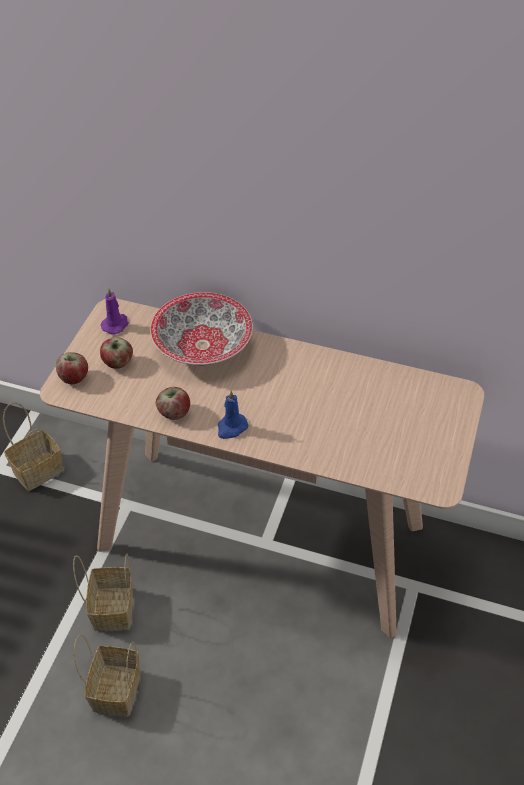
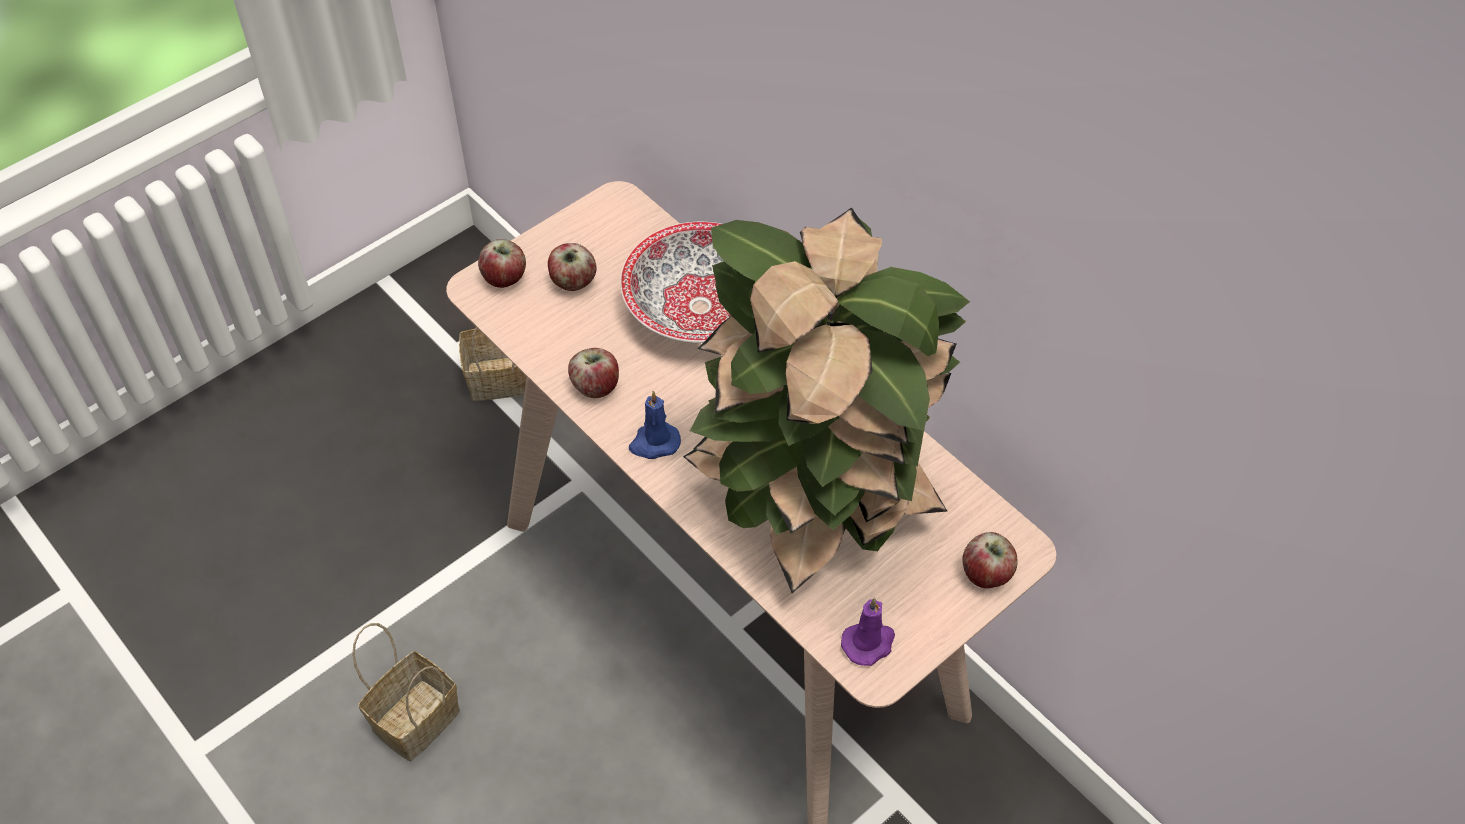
camera: 30 degrees right, 5 degrees up
(112, 607) = (478, 609): basket -> none
(116, 324) = (608, 225): purple candle -> purple candle (869, 643)
(342, 417) = (815, 501): none -> potted plant
(456, 412) = (986, 574): none -> apple

